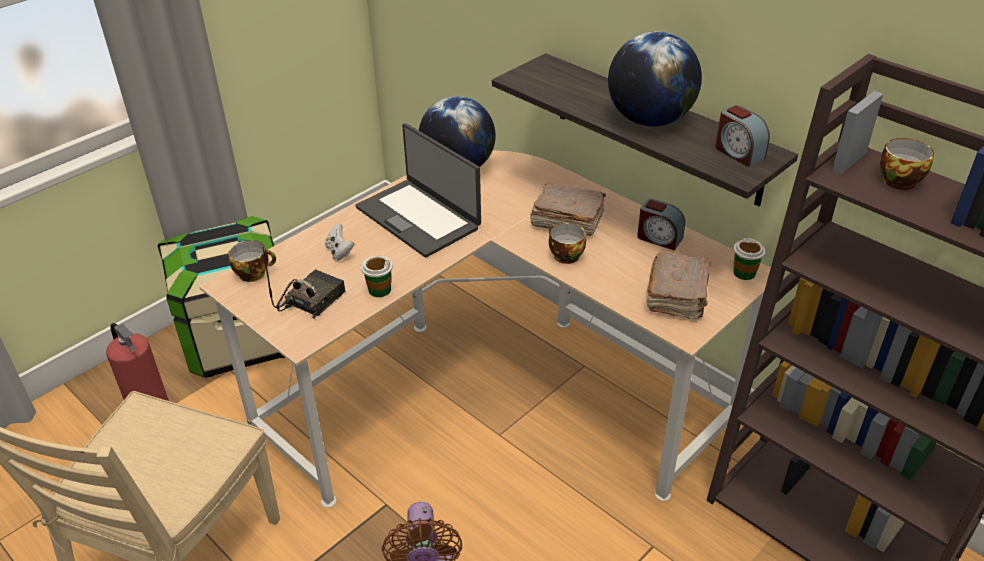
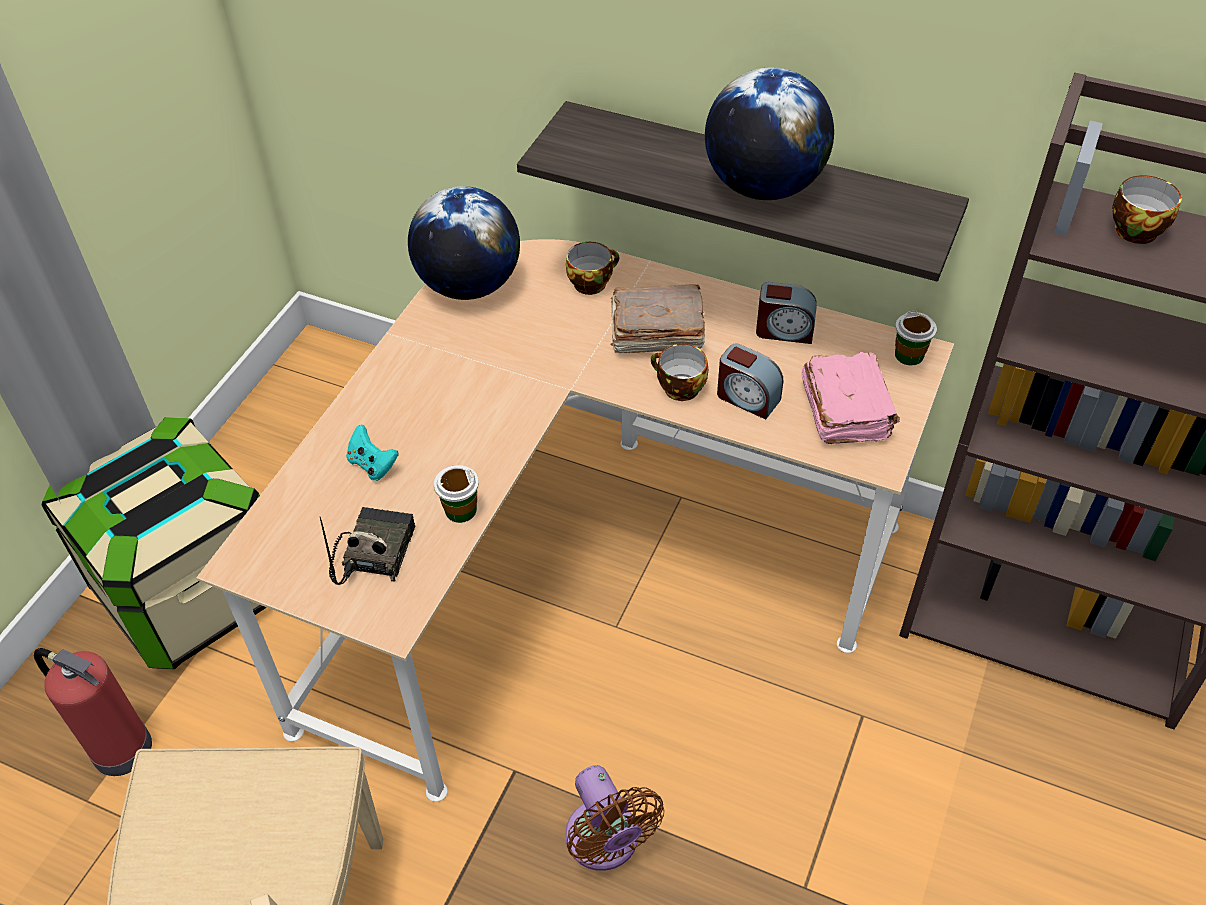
camera: 20 degrees left, 10 degrees up
(254, 273) = (267, 533): cup -> cup (591, 282)
(339, 252) = (372, 465): white game controller -> turquoise game controller
(419, 217) = (455, 379): laptop -> none
(678, 295) = (846, 410): brown book -> pink book
(738, 152) = (898, 214): alarm clock -> alarm clock (747, 398)

